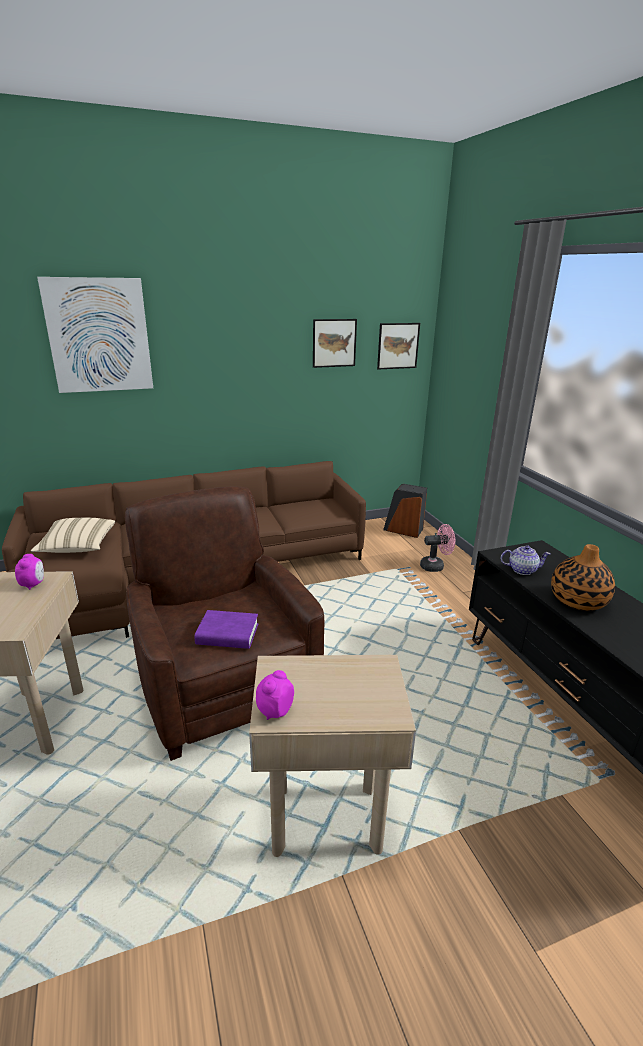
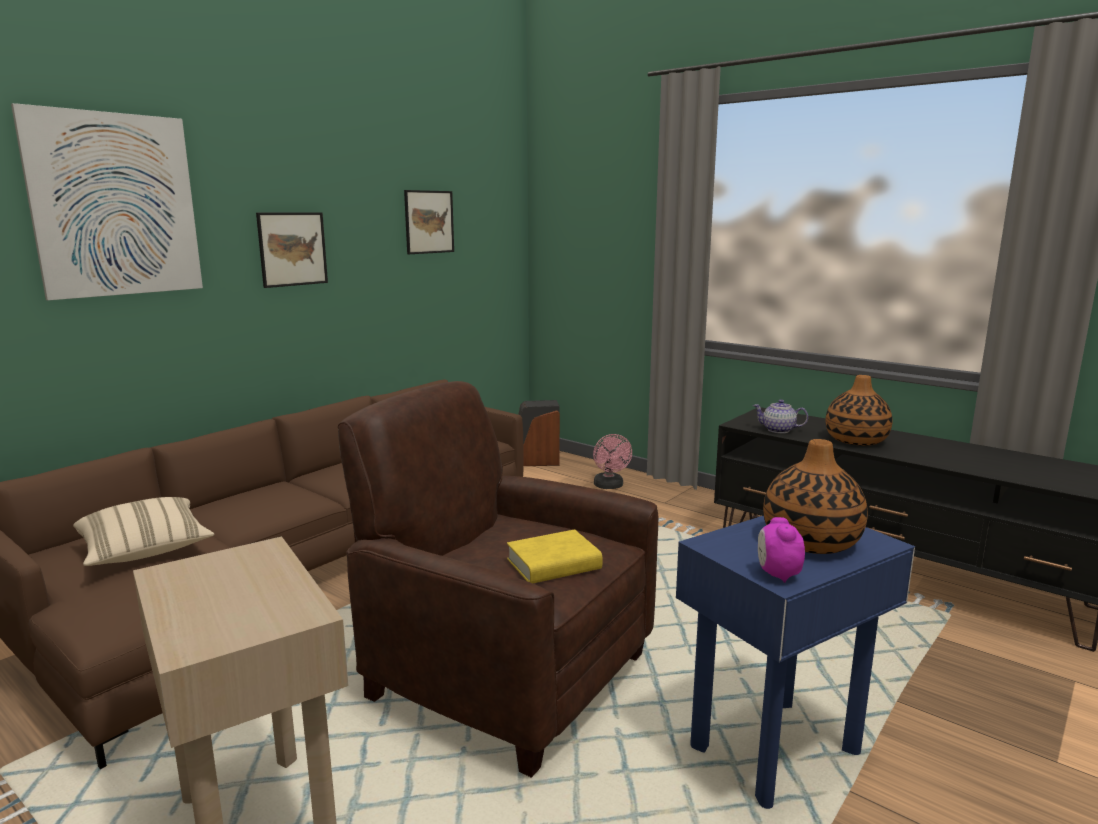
camera: 30 degrees left, 10 degrees down
(33, 584) = (242, 563): alarm clock -> none
(227, 634) = (553, 564): purple book -> yellow book
(326, 820) = (776, 750): beige side table -> blue side table
(343, 692) = (811, 541): none -> vase
(398, 346) = (495, 226): picture -> picture (292, 249)
(435, 566) = (610, 486): pink fan -> pink fan turned 120 degrees clockwise
(522, 570) = (779, 430): teapot -> teapot turned 135 degrees counterclockwise

